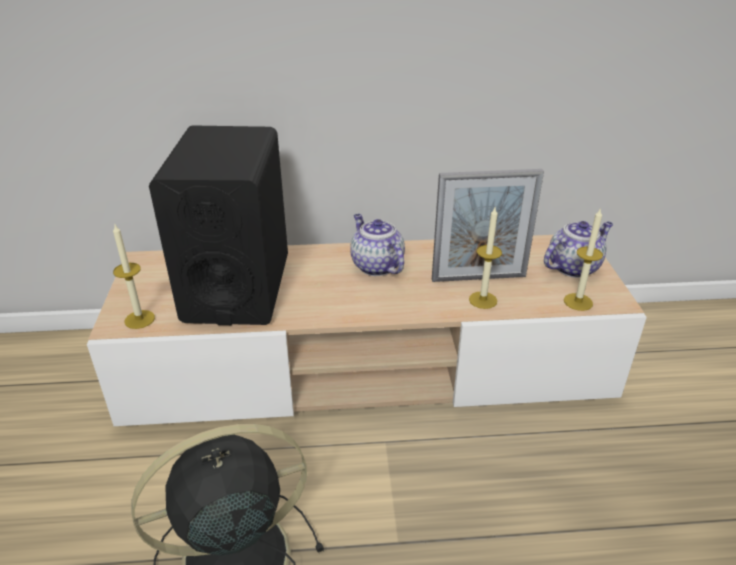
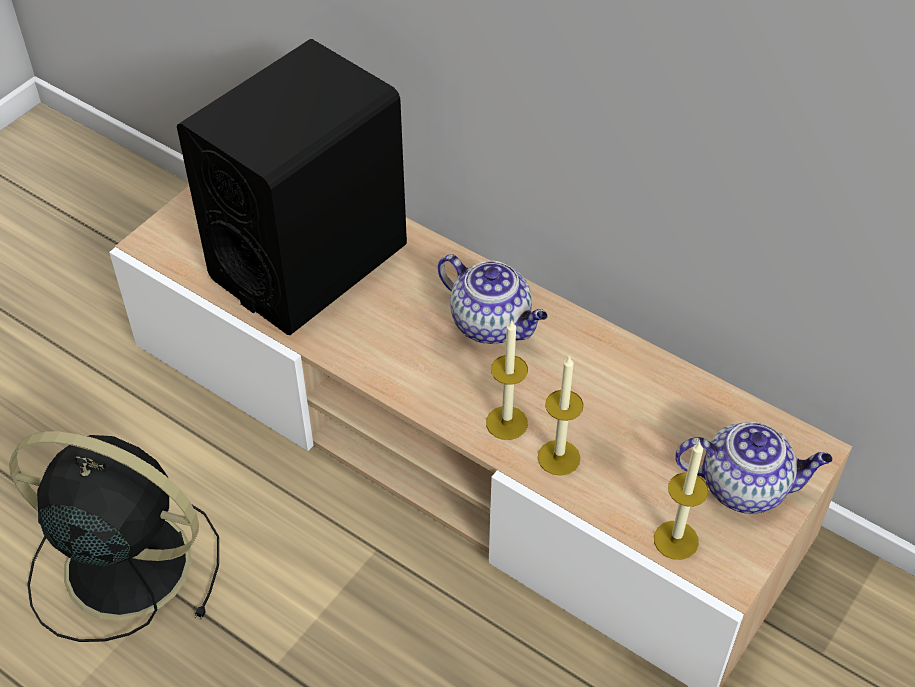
camera: 40 degrees right, 15 degrees up
(139, 319) = (178, 248): candle -> candle (506, 423)
(376, 266) = (492, 324): teapot -> teapot turned 120 degrees clockwise
(478, 278) = (595, 422): picture frame -> none

